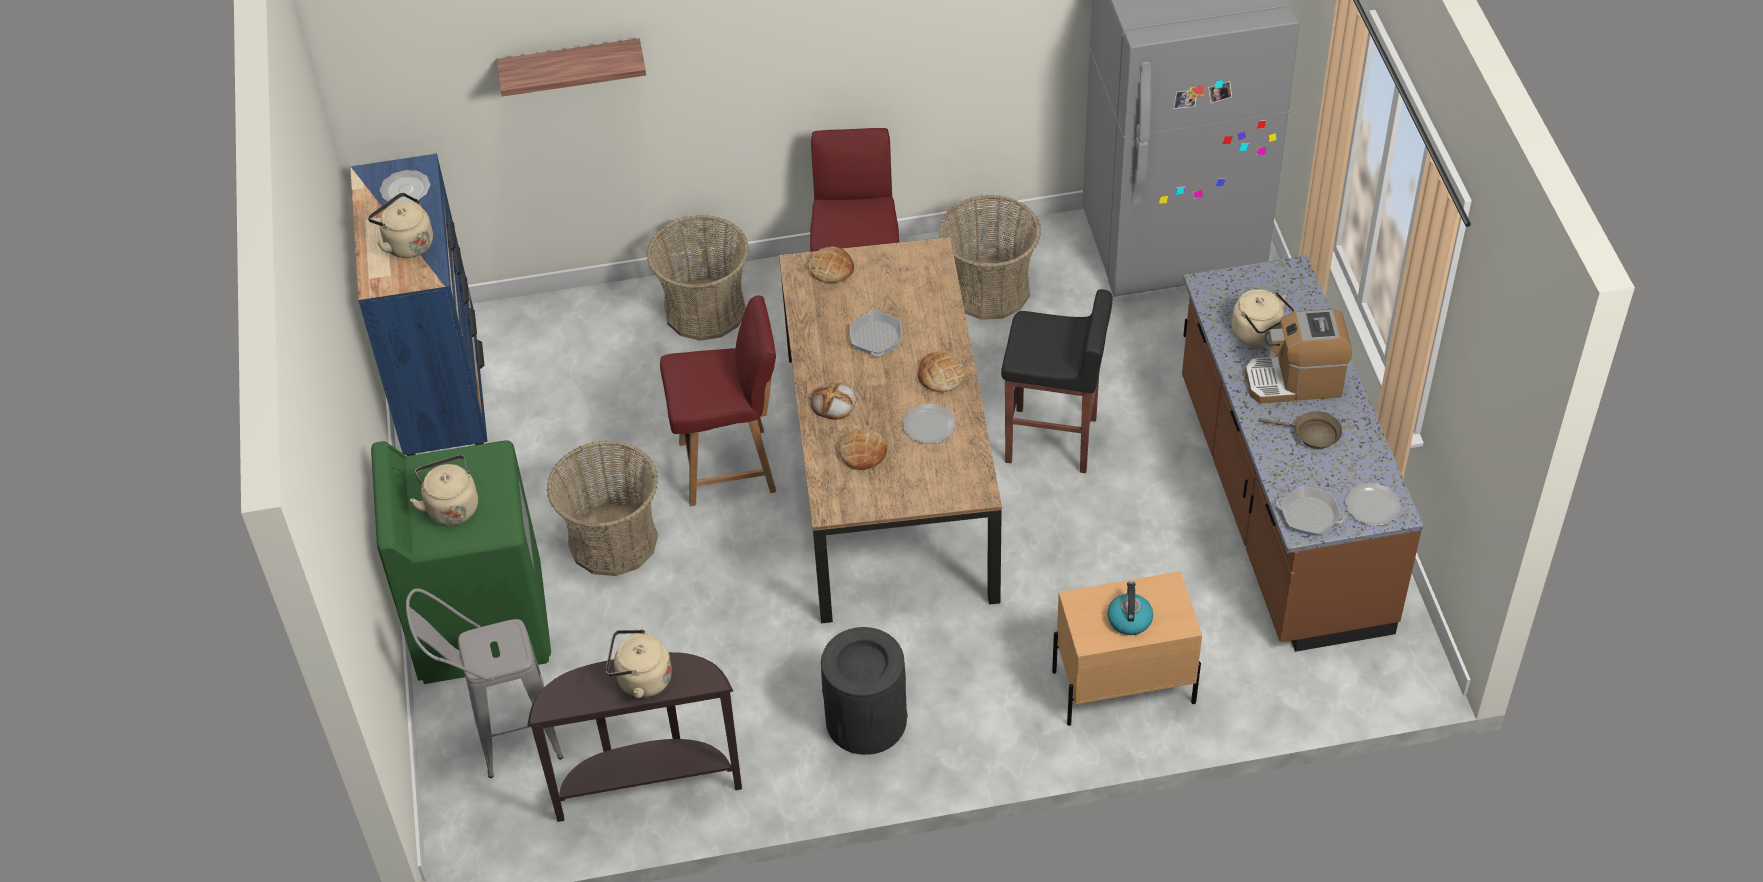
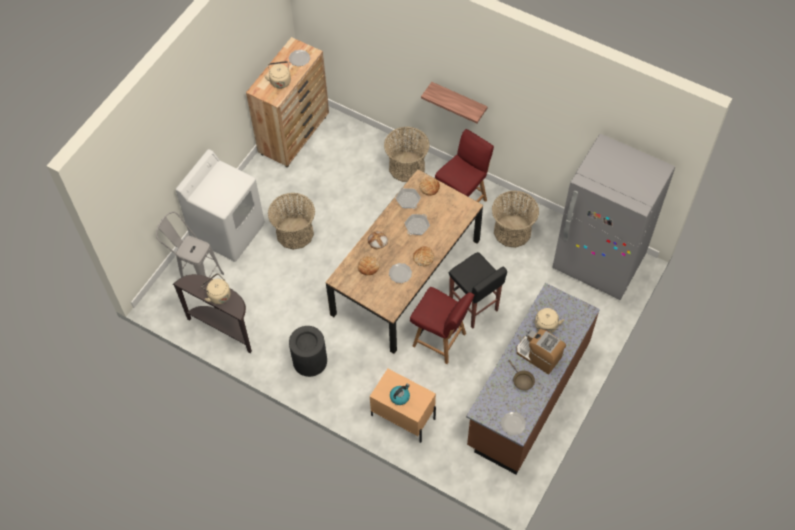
camera: 40 degrees right, 10 degrees up
(442, 389) = (294, 135): blue dresser -> brown dresser
(451, 506) = (215, 189): beige kettle -> none
(480, 622) = (228, 231): green washing machine -> white washing machine
(571, 66) = (382, 49): shelf -> shelf (459, 100)
(730, 466) = (357, 234): red chair -> red chair (440, 340)
(1309, 515) = (487, 410): frying pan -> frying pan (408, 200)

